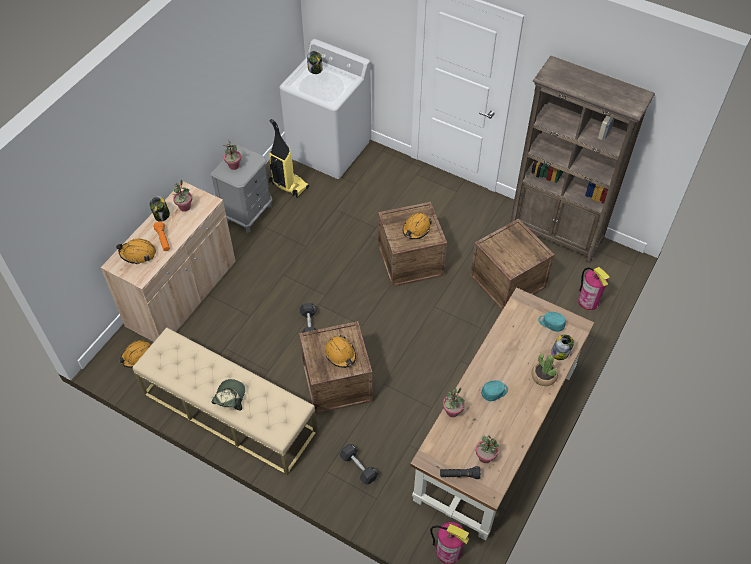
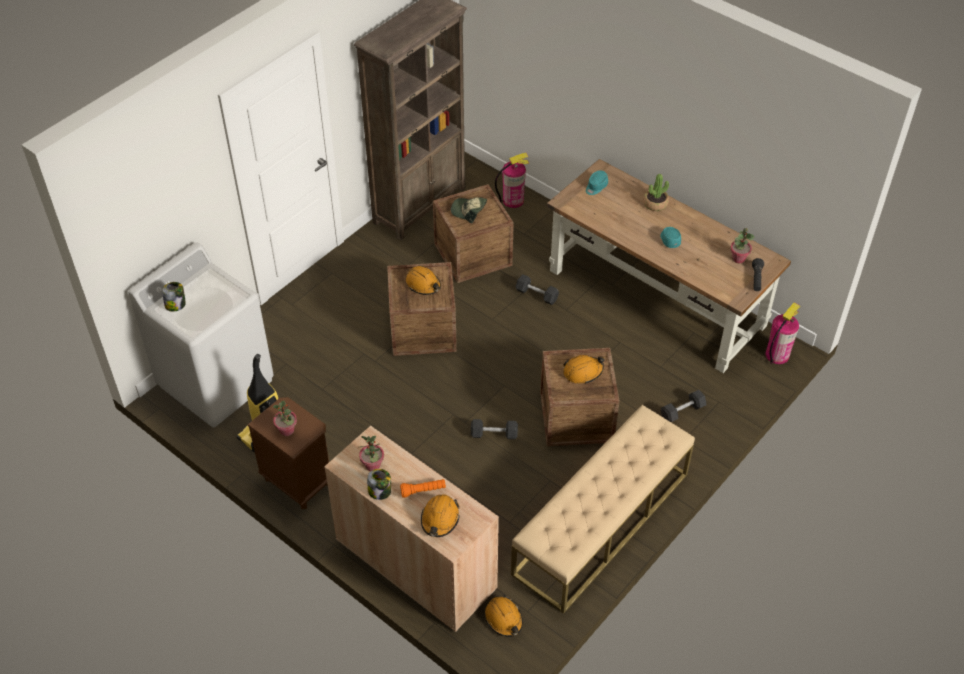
camera: 80 degrees left, 5 degrees down
(229, 397) = (625, 477): cap -> cap (468, 211)
(248, 213) = (298, 481): grey nightstand -> brown nightstand
(452, 411) = (687, 273): potted plant -> none
(472, 335) = (536, 295): none -> black dumbbell
(560, 353) = (630, 188): jar -> none

